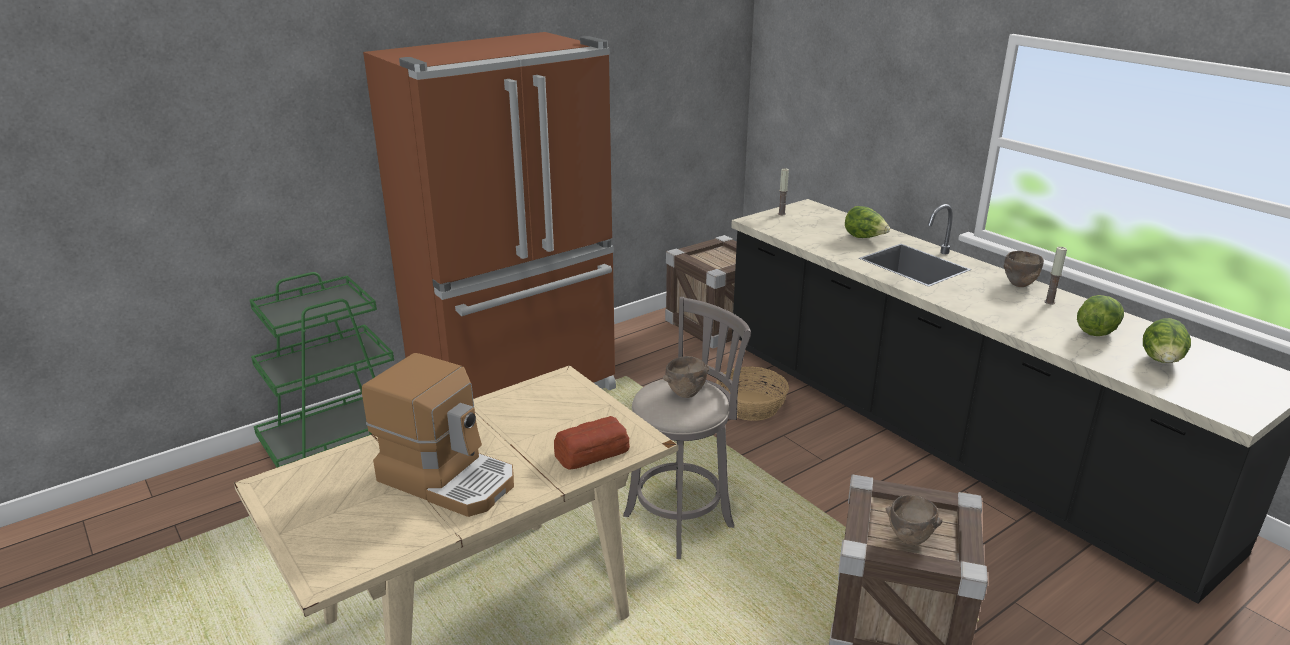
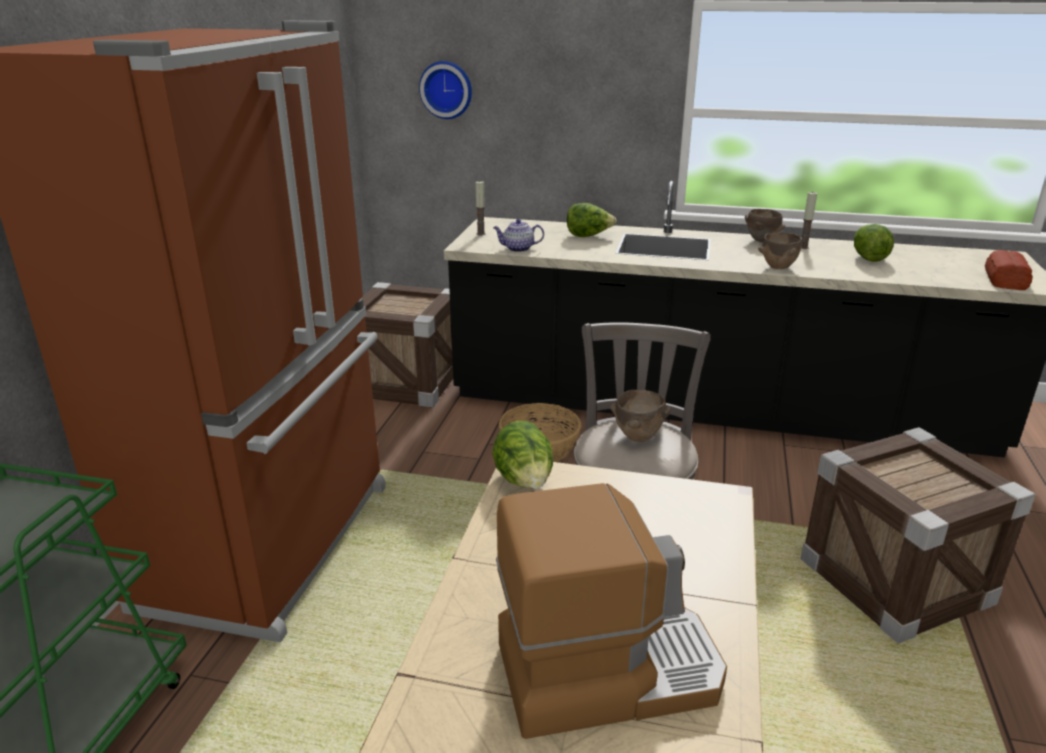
camera: 40 degrees left, 0 degrees up
(591, 452) = (695, 540): bread -> bread (1005, 280)
(787, 233) = (518, 249): none -> teapot
(809, 83) = (447, 89): none -> wall clock
(909, 539) = (933, 489): brown bowl -> brown bowl (777, 267)
(1161, 362) = (940, 266): lettuce -> lettuce (524, 482)

